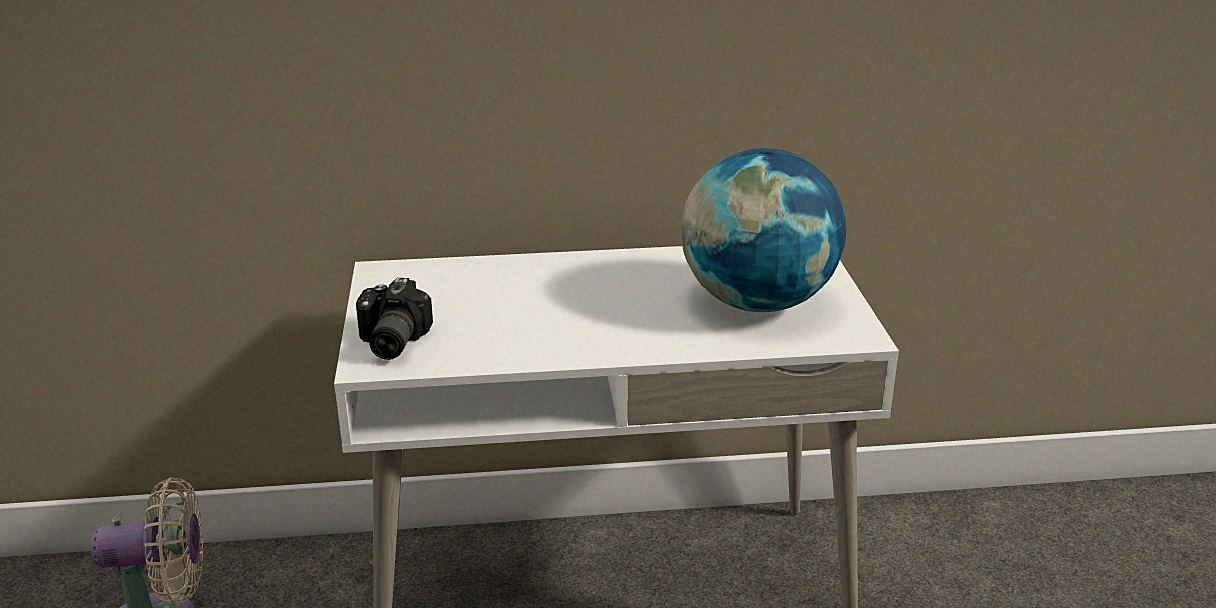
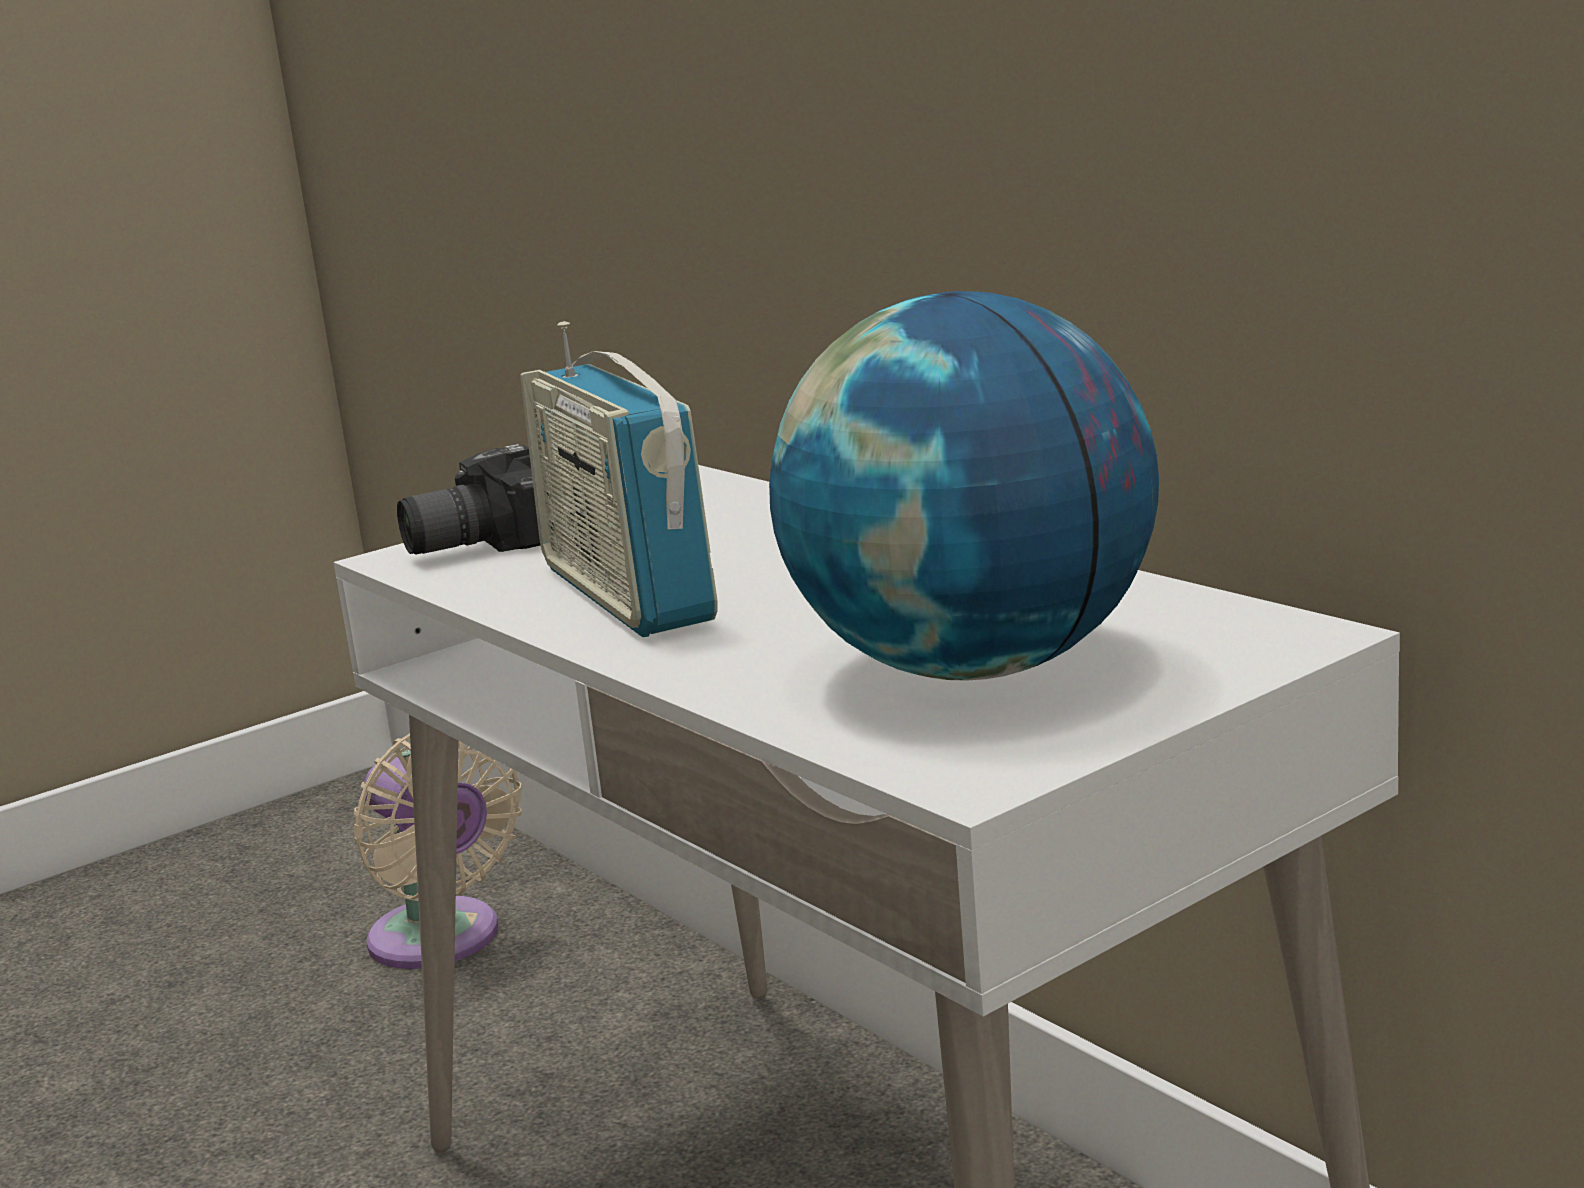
camera: 60 degrees right, 10 degrees down
(547, 332) = (626, 594): none -> radio

